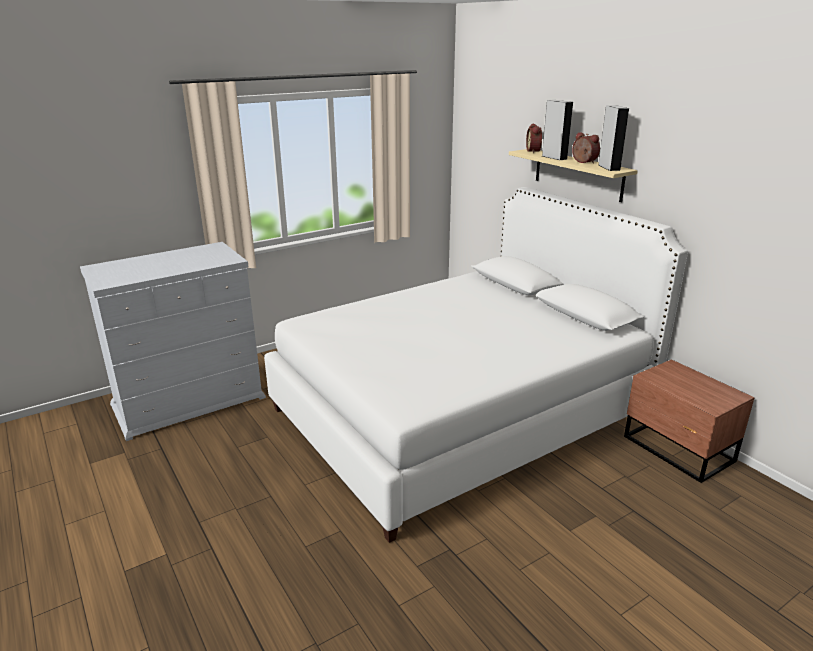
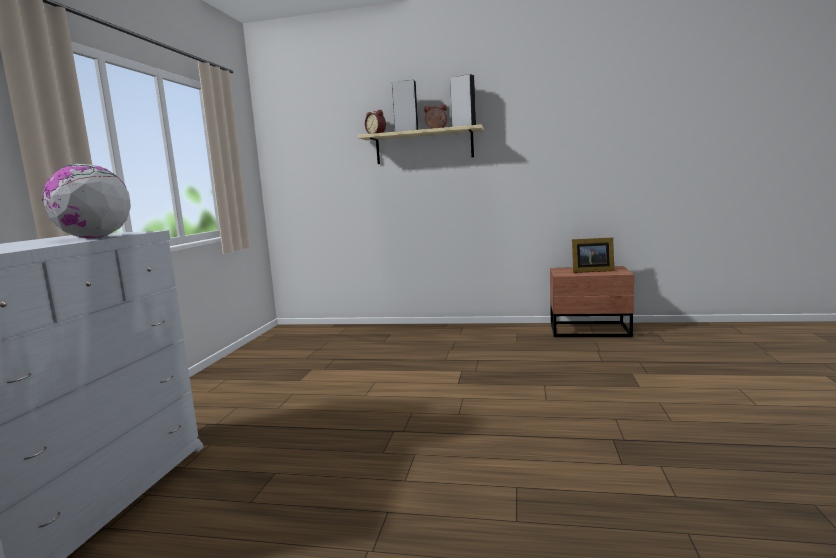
camera: 45 degrees left, 15 degrees down
(196, 265) = (94, 238): none -> globe
(460, 412) = (431, 370): white bed -> none
(692, 387) = (591, 271): none -> picture frame

